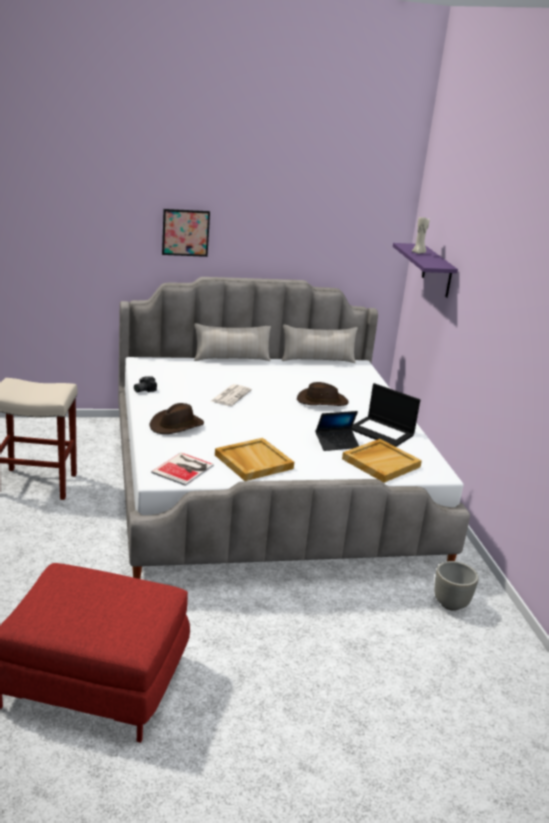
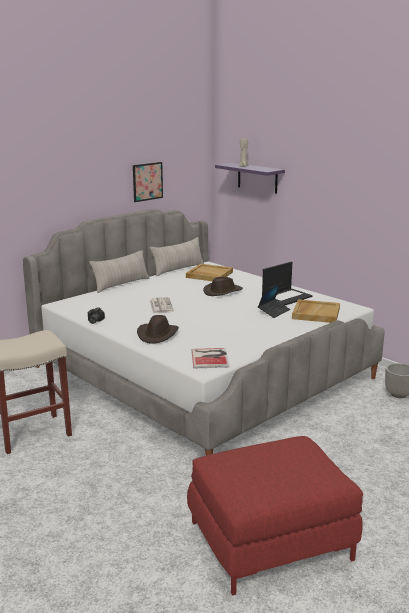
camera: 30 degrees left, 5 degrees down
(185, 232) = (64, 185): picture -> picture (147, 181)
(253, 462) = (244, 338): beige tray -> beige tray (209, 275)
(382, 432) = (287, 297): laptop -> laptop turned 45 degrees counterclockwise

